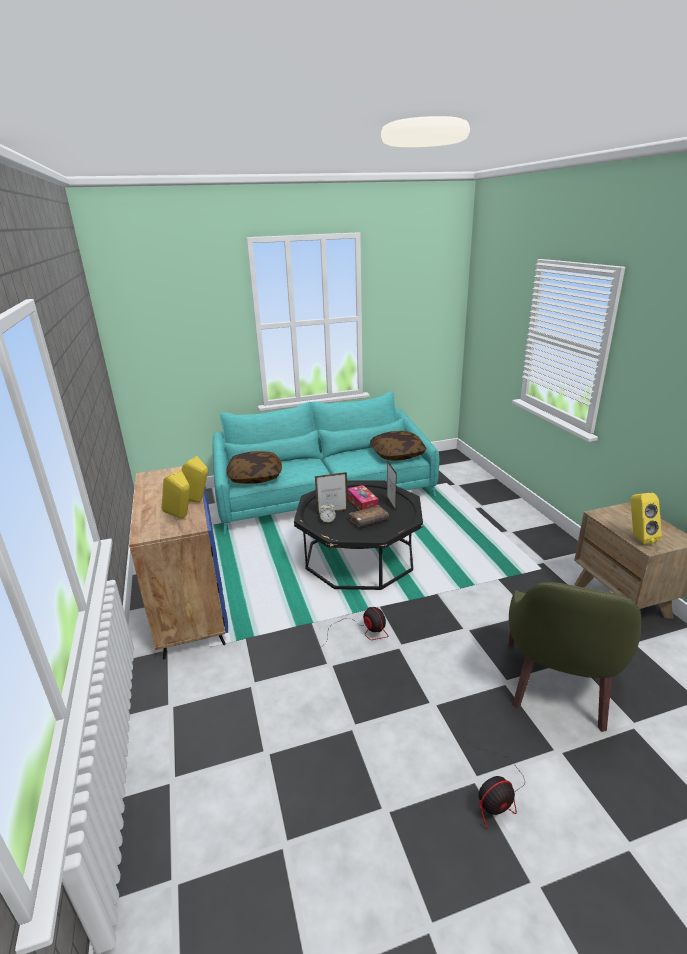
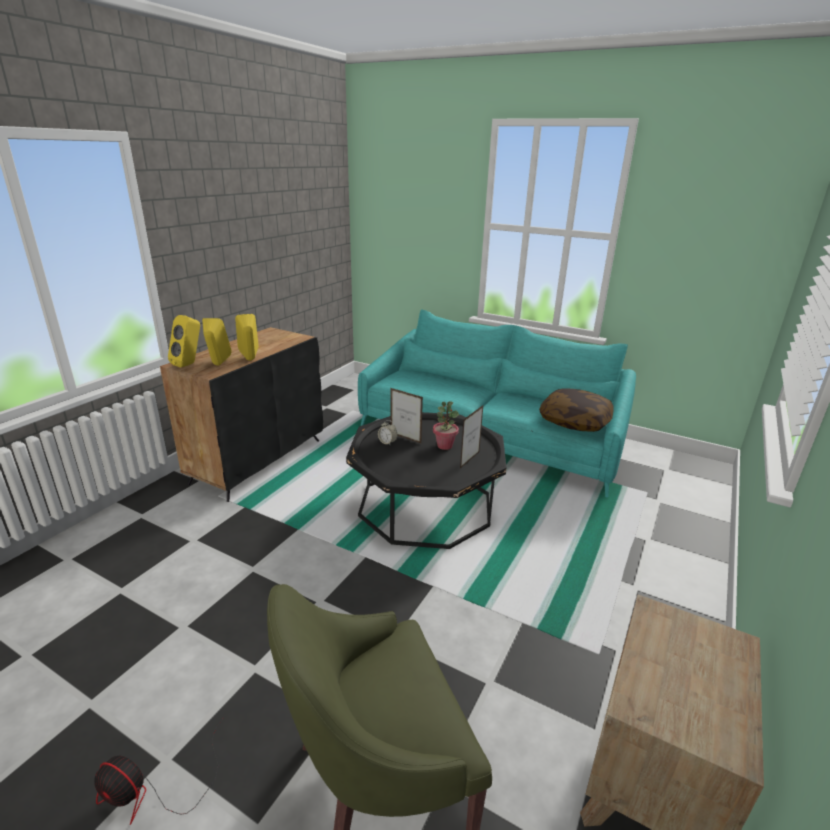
camera: 45 degrees right, 0 degrees up
(190, 604) = (258, 461): blue cabinet -> black cabinet
(255, 476) = (408, 381): pillow -> none
(361, 632) = (314, 564): fan -> none
(362, 503) = (444, 445): tissue box -> potted plant
(369, 521) = (418, 462): brown book -> none
(638, 538) = (646, 682): yellow speaker -> yellow speaker (189, 364)

